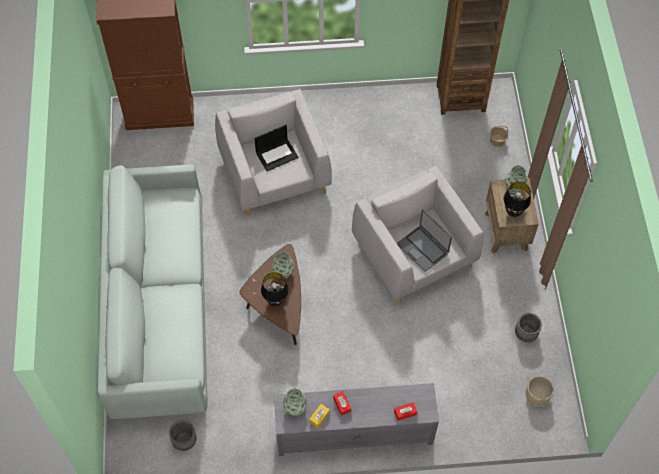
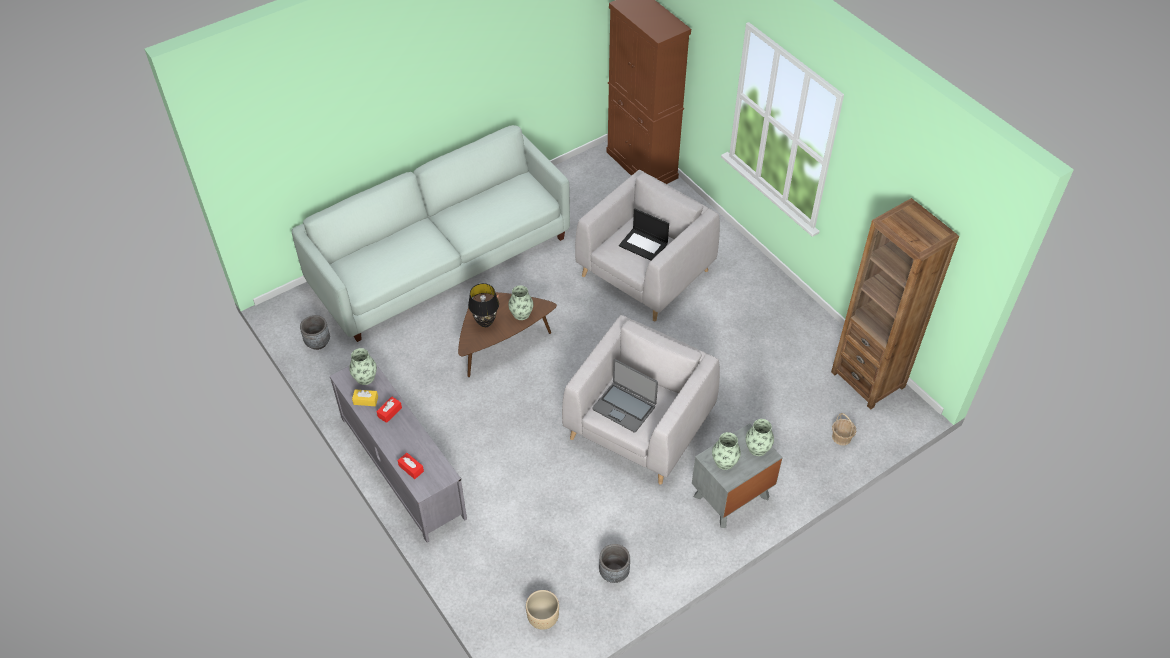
camera: 60 degrees right, 10 degrees down
(423, 248) = (624, 407): laptop -> laptop turned 75 degrees counterclockwise
(506, 231) = (731, 497): brown nightstand -> grey nightstand
(513, 212) = (724, 461): black table lamp -> vase

